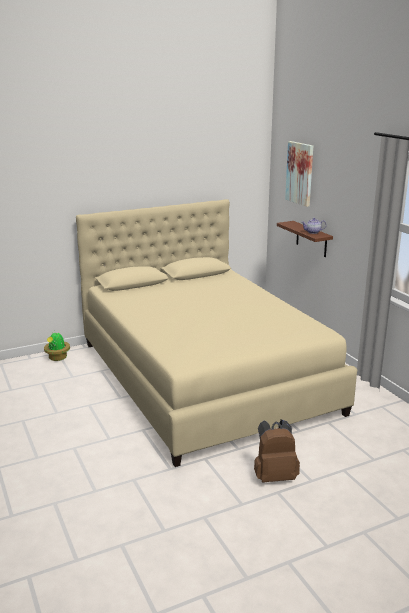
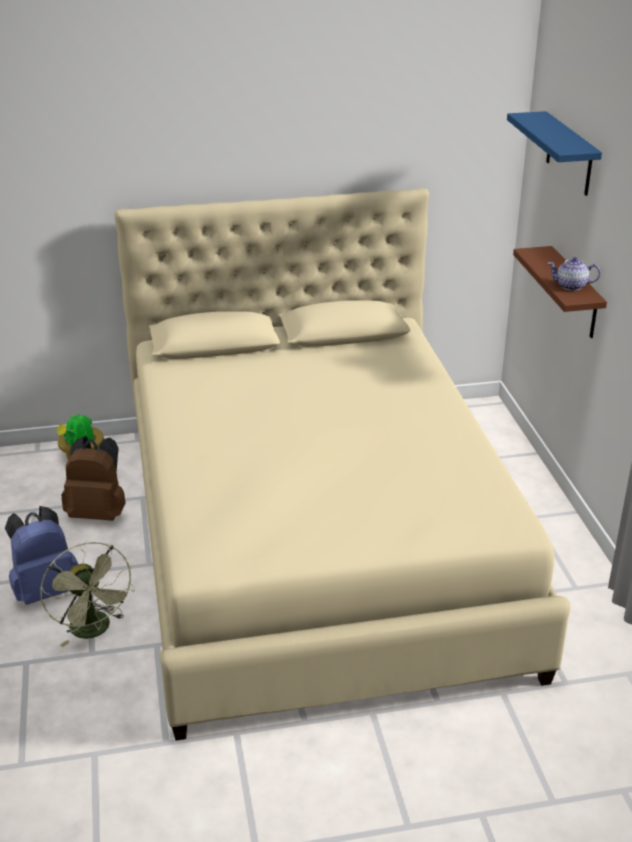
camera: 15 degrees right, 10 degrees up
(68, 416) = (46, 590): none -> blue backpack
(105, 429) = (95, 631): none -> green fan
(274, 476) = (343, 800): brown backpack -> brown backpack (98, 513)
(300, 173) = (569, 154): picture -> blue shelf

